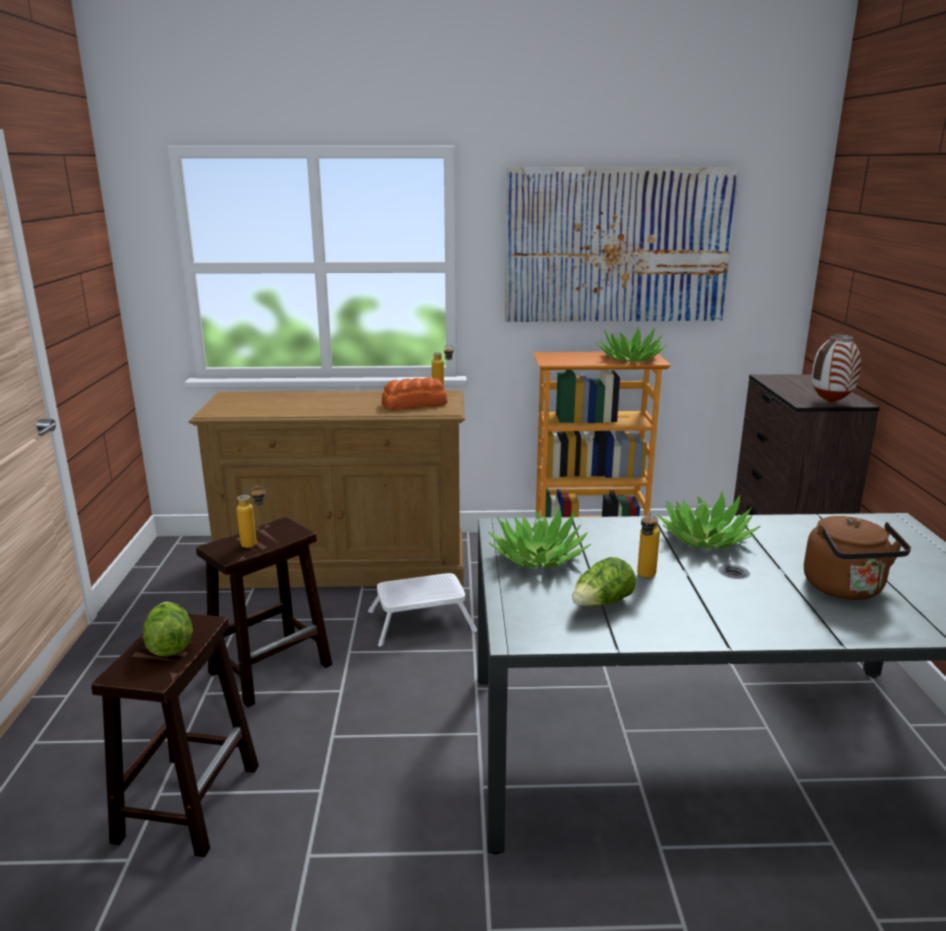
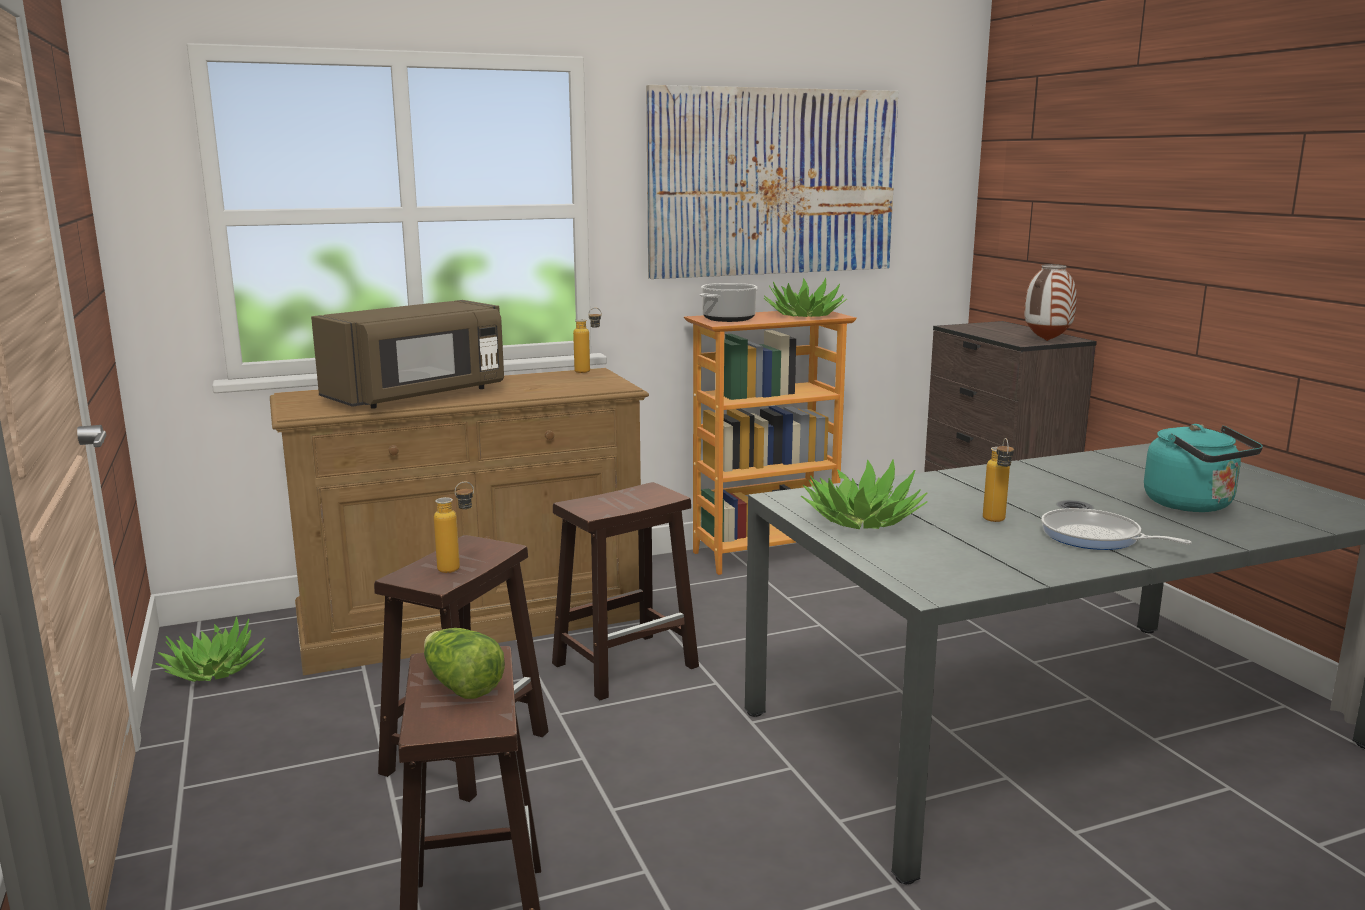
camera: 20 degrees left, 5 degrees down
(302, 404) = (418, 396): none -> brown microwave
(415, 404) = (570, 384): bread -> none
(421, 621) = (626, 664): white step ladder -> brown stool
(563, 358) = (729, 319): none -> cooking pot
(602, 604) = (981, 549): lettuce -> none
(705, 539) = (1013, 482): potted plant -> potted plant (214, 670)
(714, 609) = (1095, 537): none -> frying pan
(846, 589) = (1193, 505): brown kettle -> turquoise kettle

